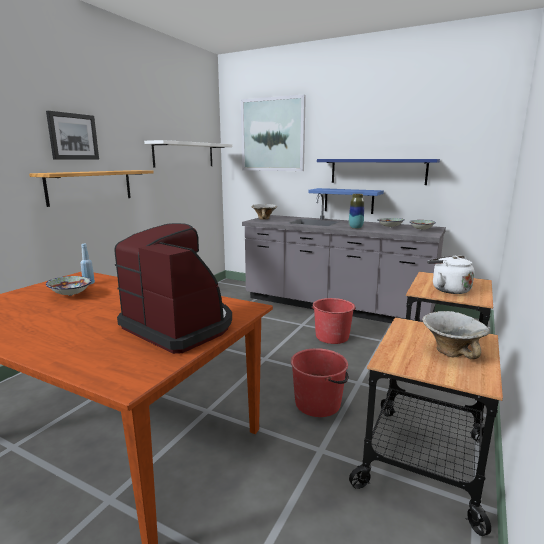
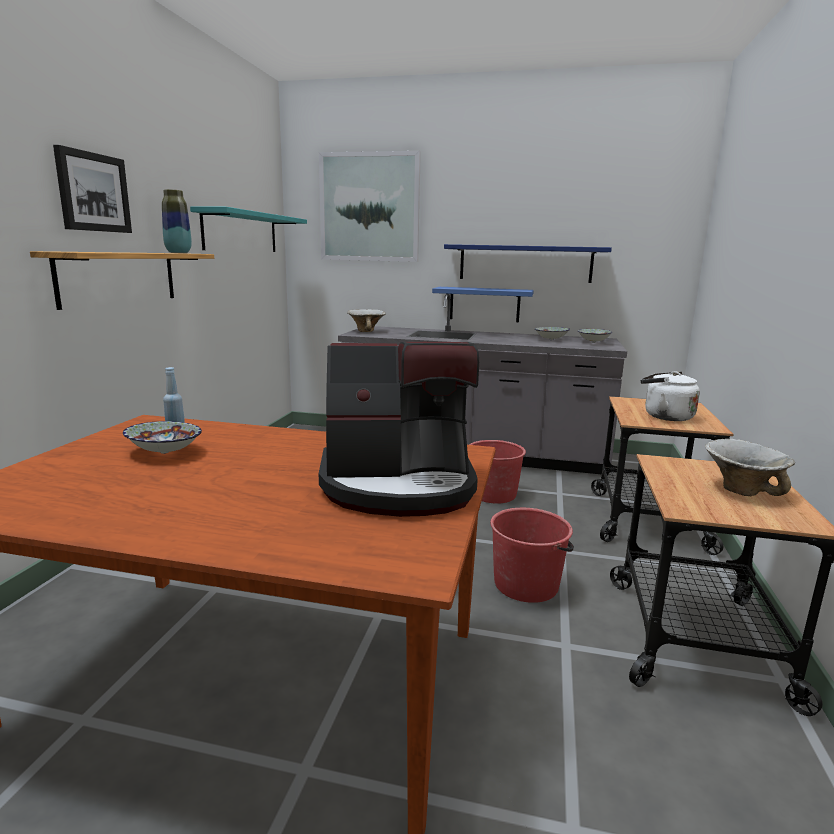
camera: 15 degrees left, 0 degrees up
(180, 326) = (399, 485): coffee machine -> coffee machine turned 150 degrees clockwise
(184, 154) = (241, 232): white shelf -> turquoise shelf
(355, 228) = (508, 341): vase -> vase (178, 253)

